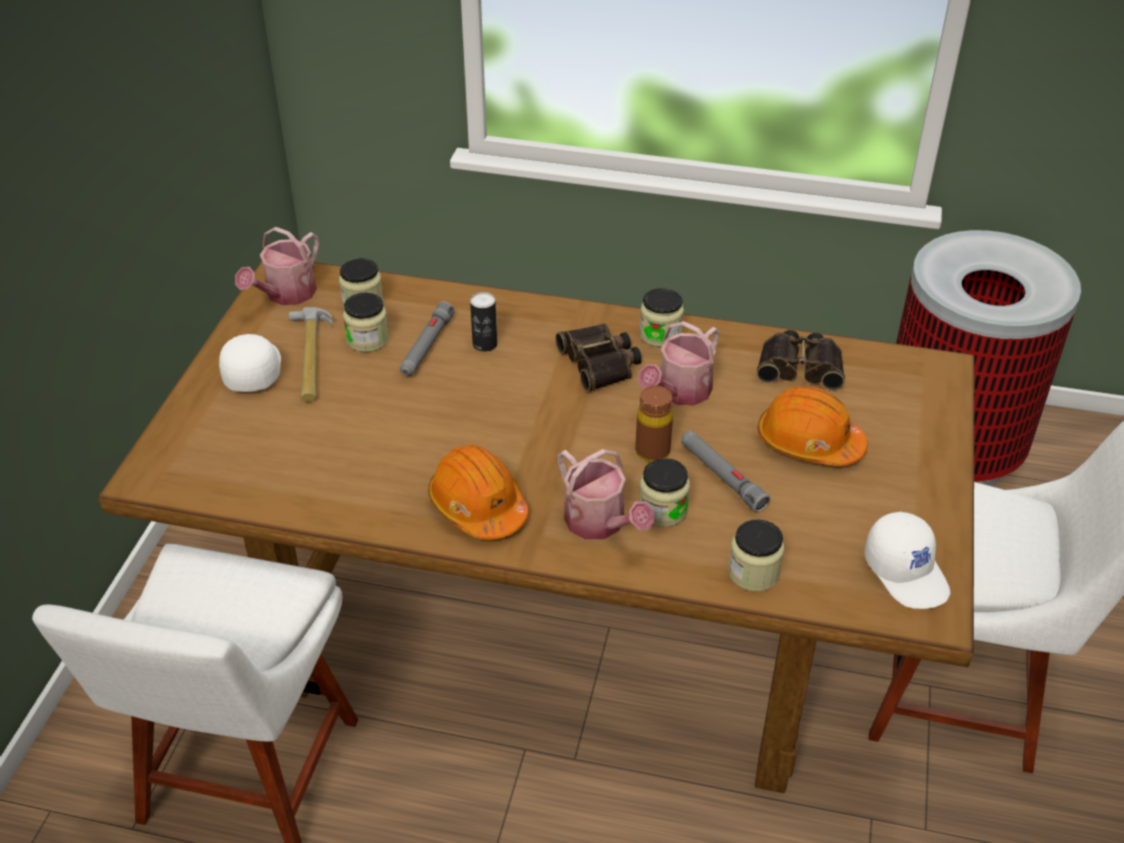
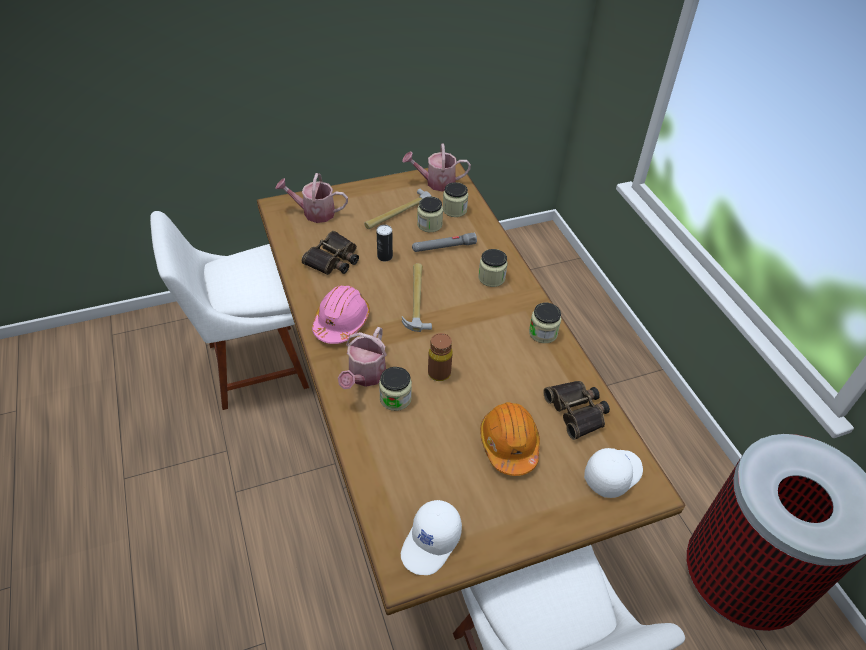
camera: 55 degrees right, 5 degrees up
(252, 370) = (373, 199): white cap -> white cap (612, 474)
(478, 506) = (341, 322): orange hard hat -> pink hard hat
(485, 344) = (465, 267): can -> can (385, 256)
(502, 414) = (417, 299): none -> hammer
(600, 363) = (493, 318): binoculars -> binoculars (334, 260)
(679, 392) = (500, 363): watering can -> watering can (314, 212)
(722, 476) = (444, 413): grey flashlight -> none
(753, 573) = (375, 462): jar -> jar (491, 278)

